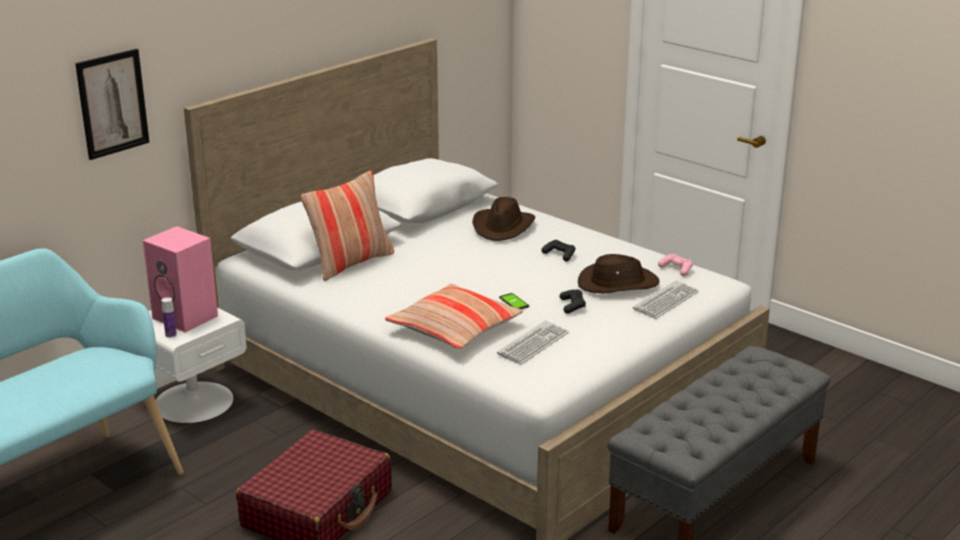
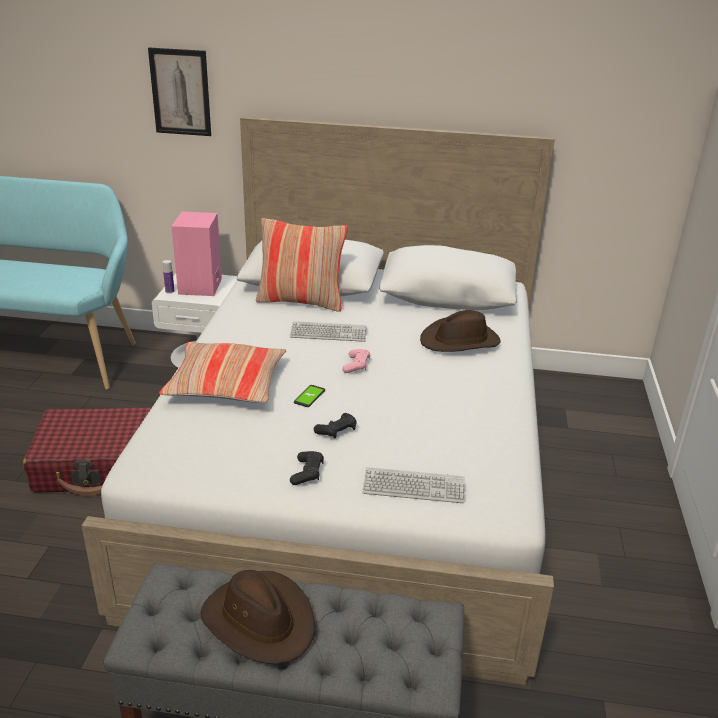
camera: 55 degrees right, 5 degrees up
(533, 344) = (232, 434): keyboard -> keyboard (328, 333)
(559, 255) = (441, 388): black game controller -> black game controller (307, 473)
(617, 284) = (418, 442): brown hat -> brown hat (259, 620)
(676, 269) = (501, 470): pink game controller -> pink game controller (356, 365)

